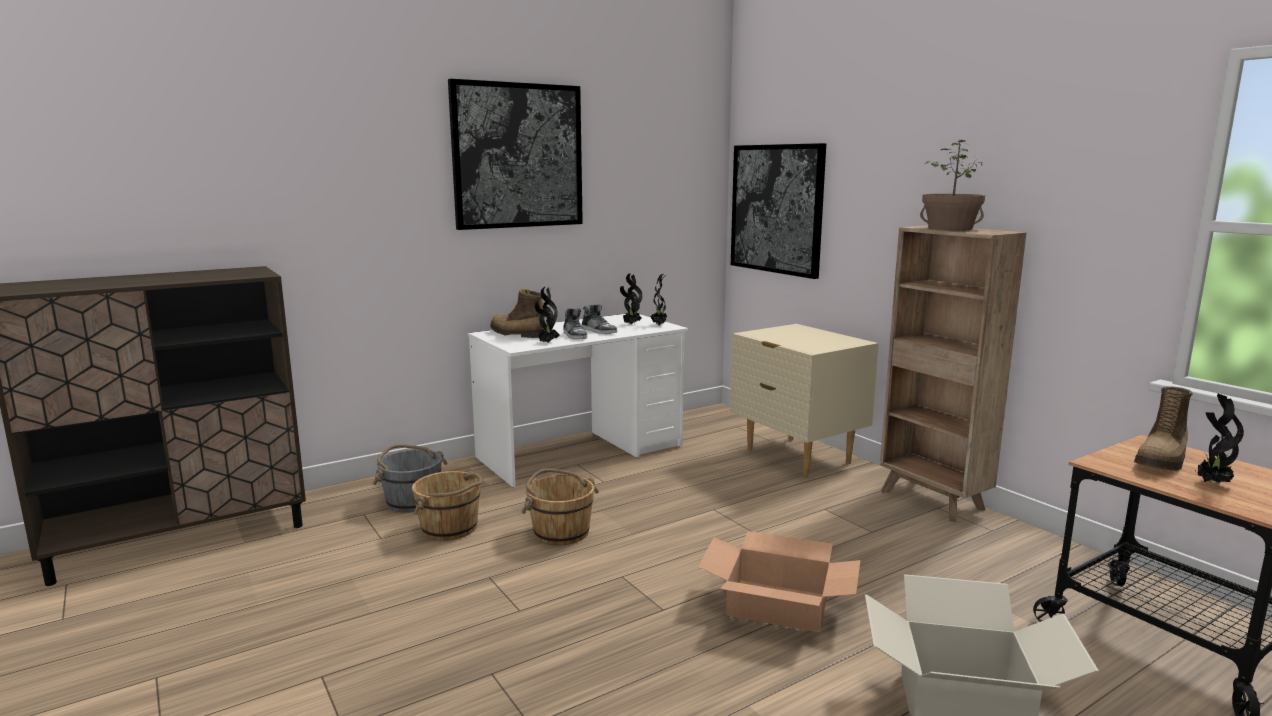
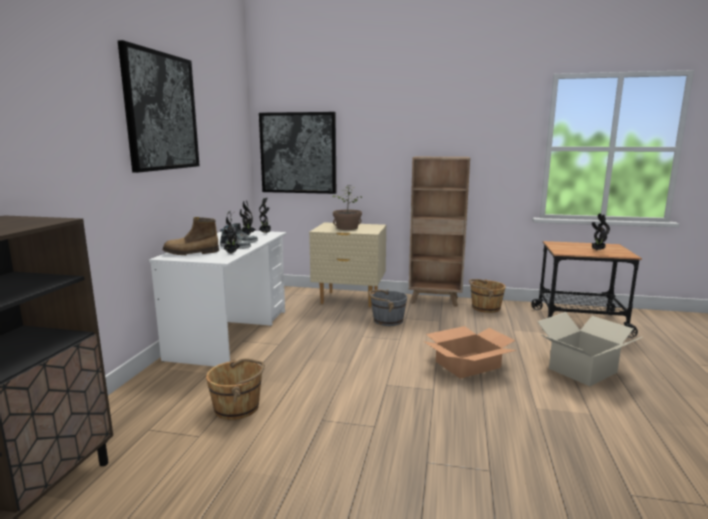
camera: 45 degrees left, 0 degrees up
(412, 501) = (171, 405): grey bucket -> grey bucket (387, 320)
(560, 532) = (310, 379): brown bucket -> brown bucket (485, 308)
(950, 228) = (436, 156): potted plant -> potted plant (347, 228)
(1162, 461) = (571, 247): boot -> none

